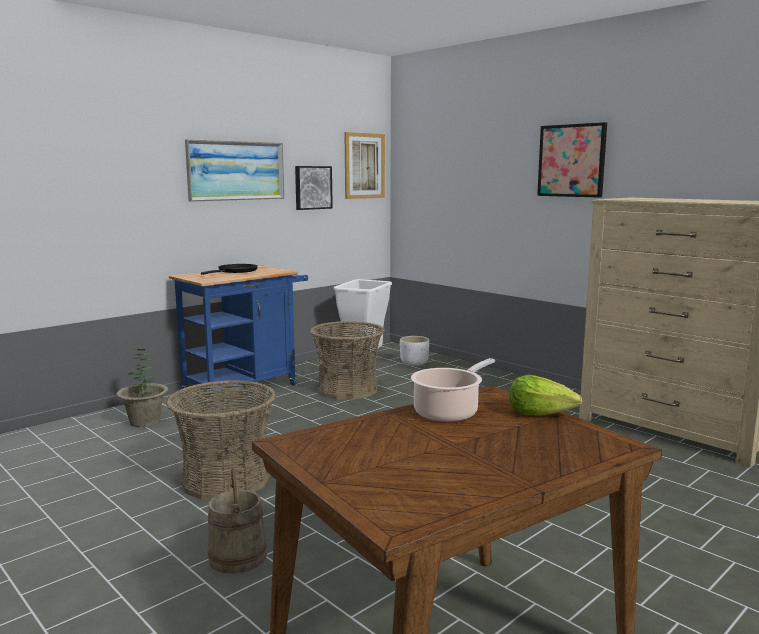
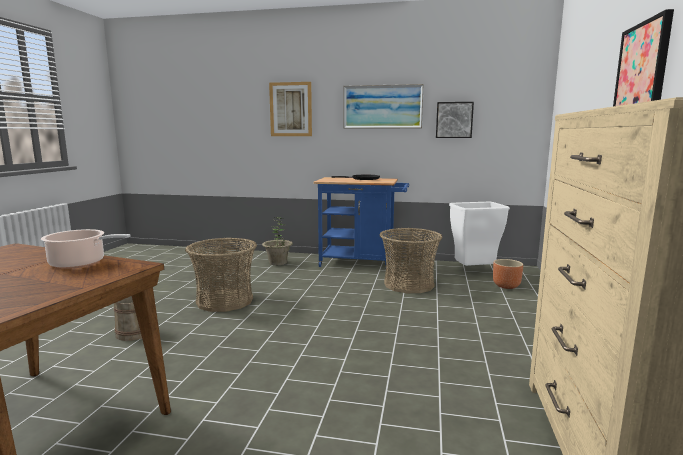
camera: 55 degrees right, 0 degrees up
(364, 166) = (517, 100): picture -> picture (290, 109)
(414, 364) = (506, 286): white planter -> brown planter
(540, 414) = (84, 283): lettuce -> none

